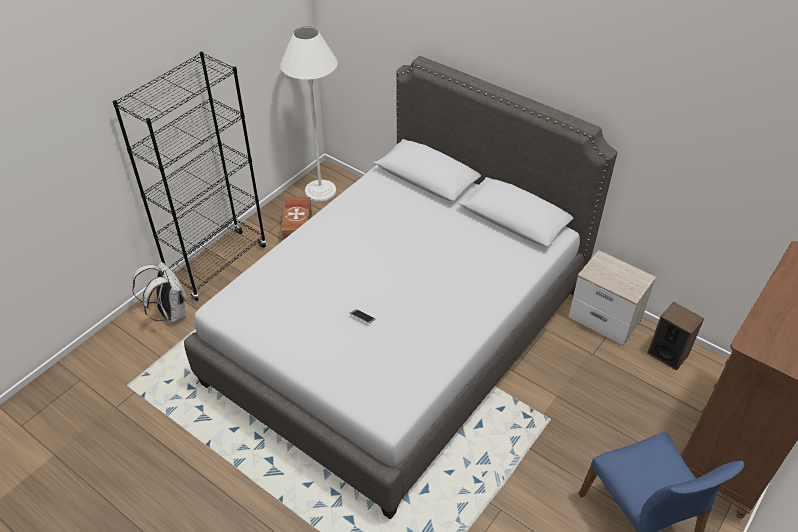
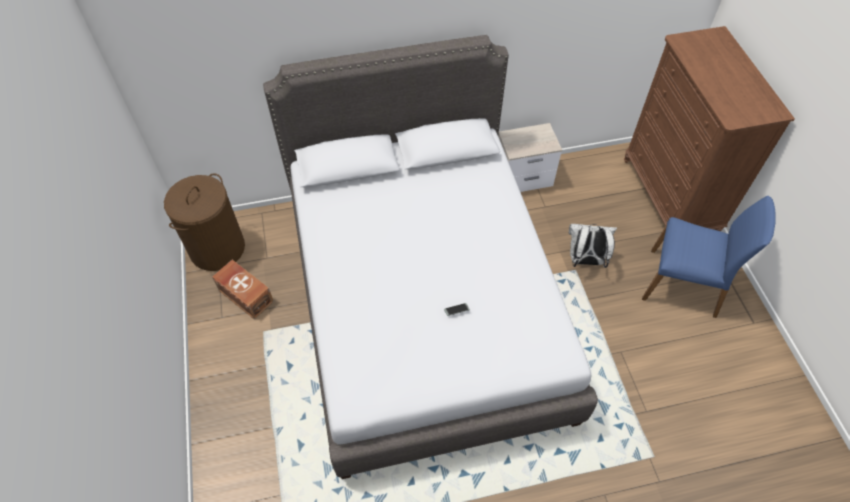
camera: 50 degrees left, 10 degrees up
(170, 313) = (236, 456): white backpack -> white backpack (585, 260)
(218, 265) = (219, 381): black bookcase -> none
(320, 191) = (217, 248): white floor lamp -> brown laundry basket
(667, 354) = (579, 170): speaker -> none

